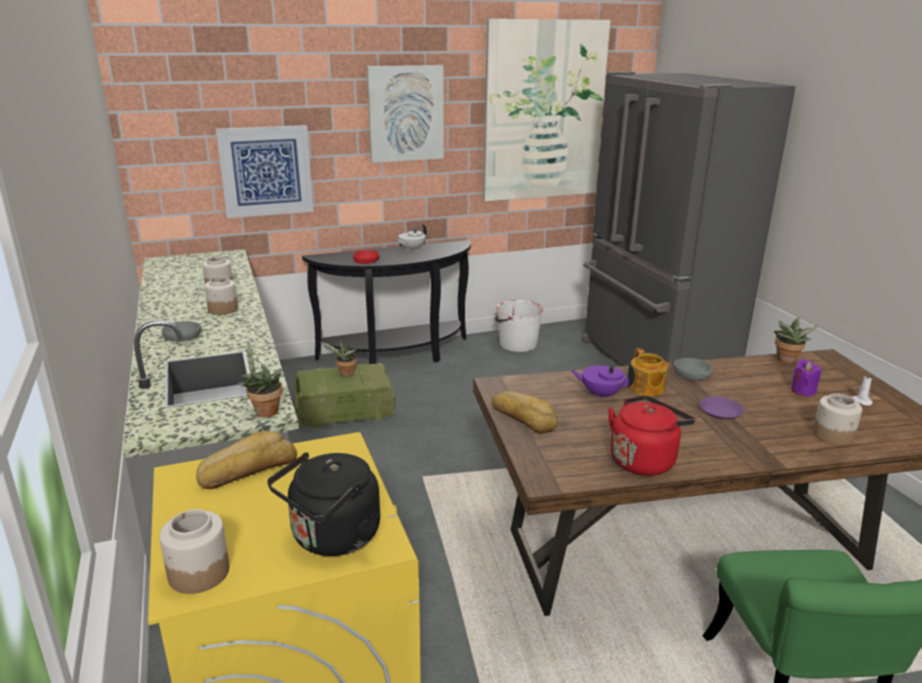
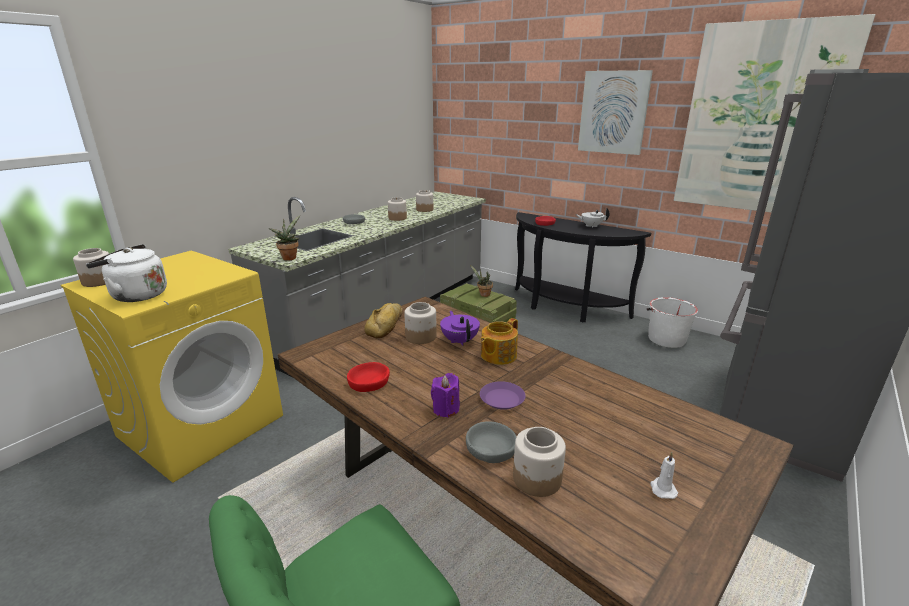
camera: 55 degrees right, 0 degrees up
(247, 469) = (199, 263): bread -> none
(266, 171) = (507, 147): picture -> none
(332, 538) = (136, 295): black kettle -> white kettle
(572, 409) = (420, 337): none -> jar
(644, 460) = (369, 382): red kettle -> red bowl
(692, 374) = (561, 369): grey bowl -> grey bowl (491, 448)
(786, 361) = (687, 416): potted plant -> none
(803, 391) = (624, 440): purple candle -> purple candle (446, 409)

